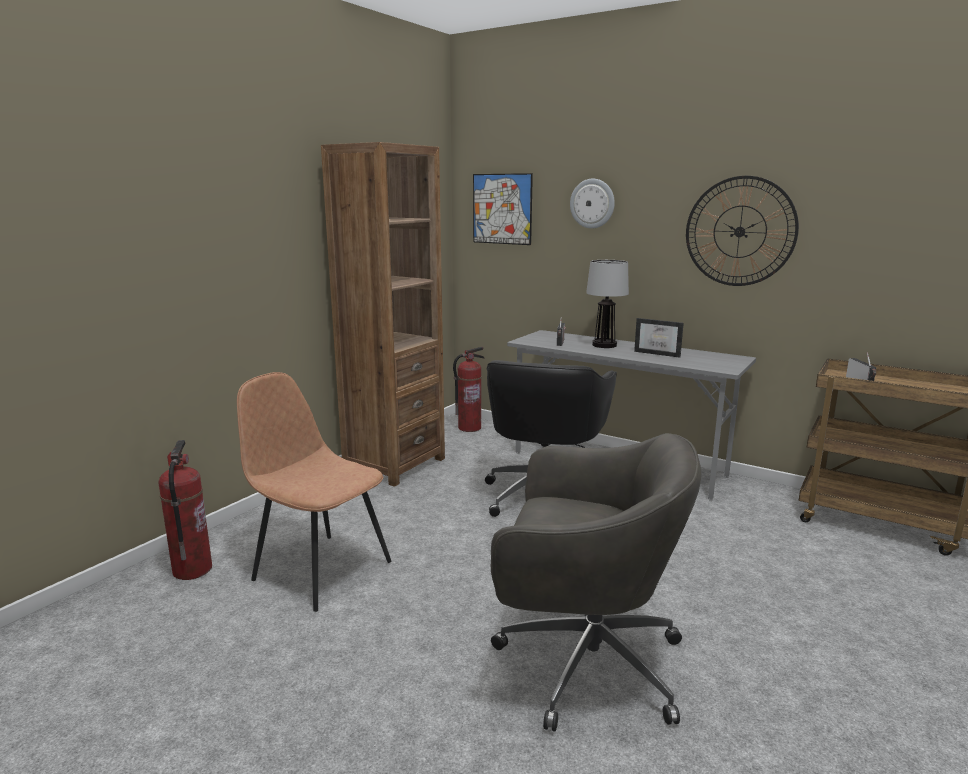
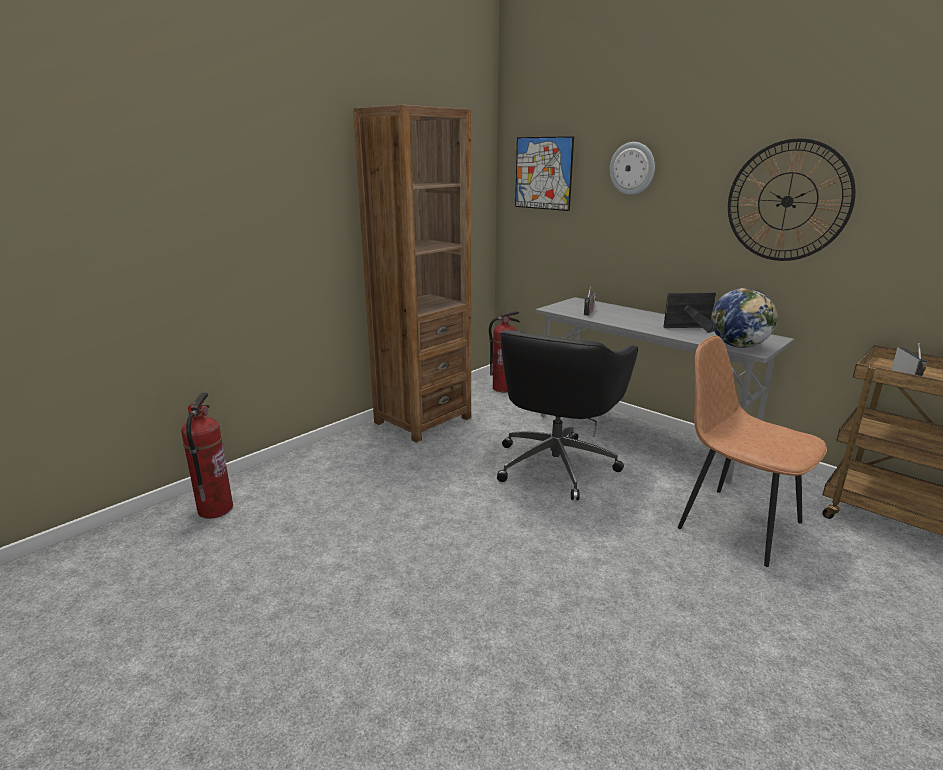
camera: 10 degrees right, 5 degrees up
(320, 569) = (325, 520): brown chair -> brown chair (736, 523)
(584, 662) = (548, 649): grey office chair -> none
(605, 345) = (633, 317): table lamp -> none
(659, 353) = (688, 329): picture frame -> picture frame turned 135 degrees clockwise
(710, 366) = (739, 346): none -> globe

